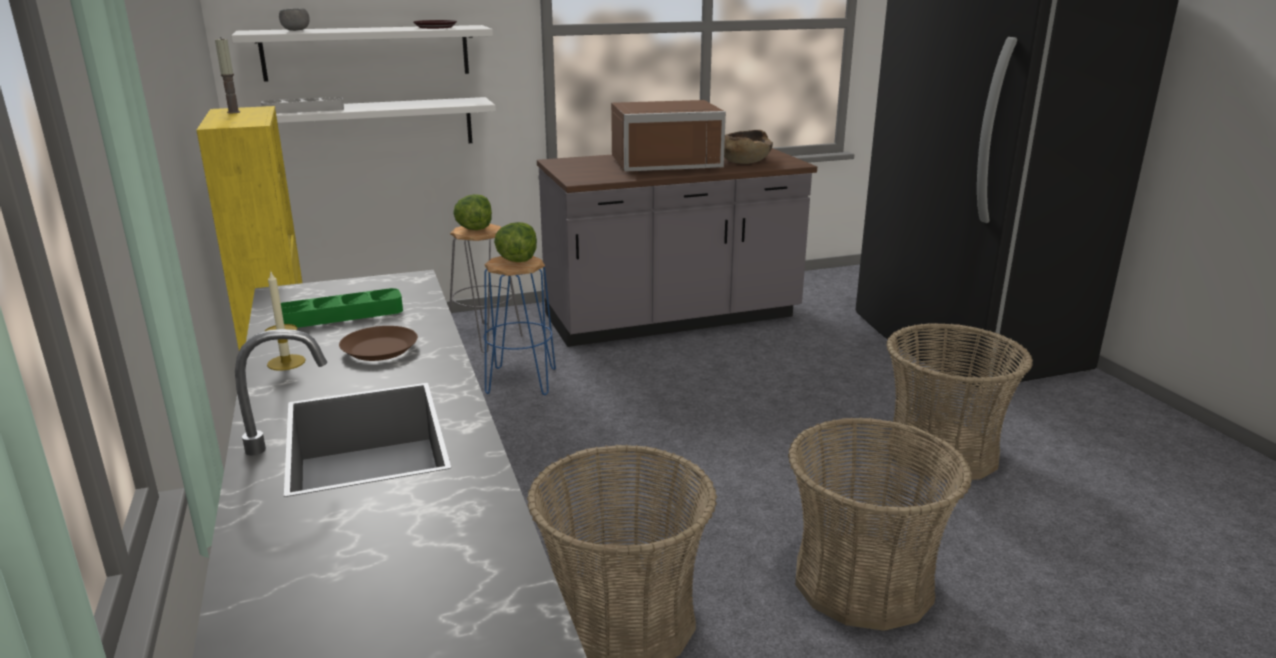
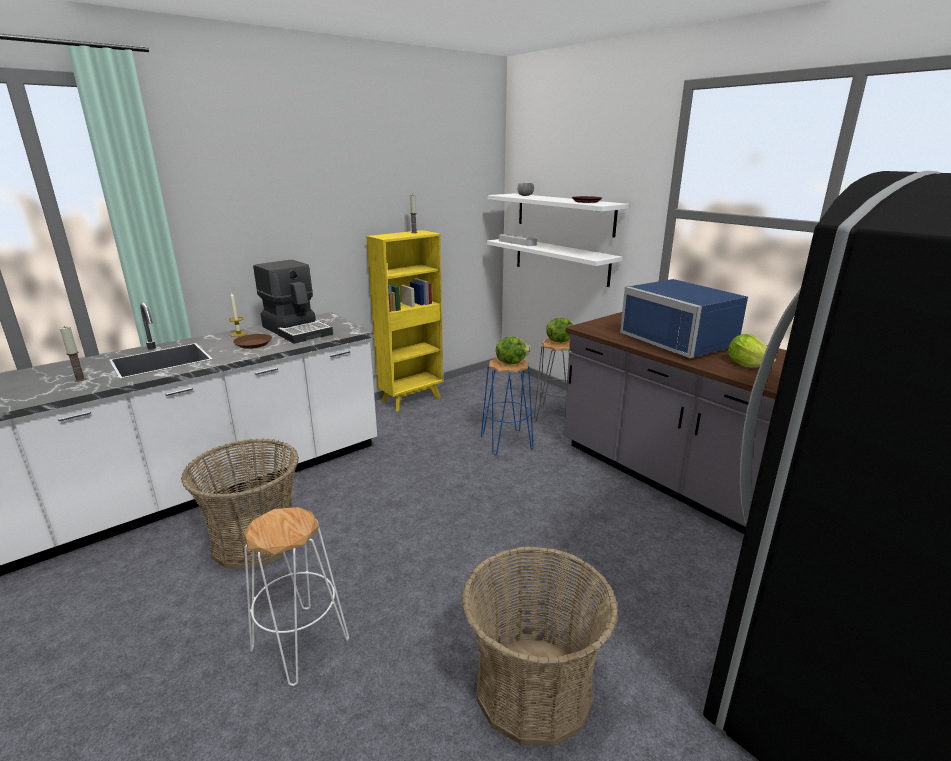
camera: 70 degrees right, 0 degrees up
(341, 315) = (297, 330): green tray -> coffee machine
(411, 515) = (80, 379): none -> candle
(664, 163) = (683, 341): brown microwave -> blue microwave
(745, 160) = (747, 365): brown bowl -> lettuce
(863, 582) = (301, 644): basket -> white stool

